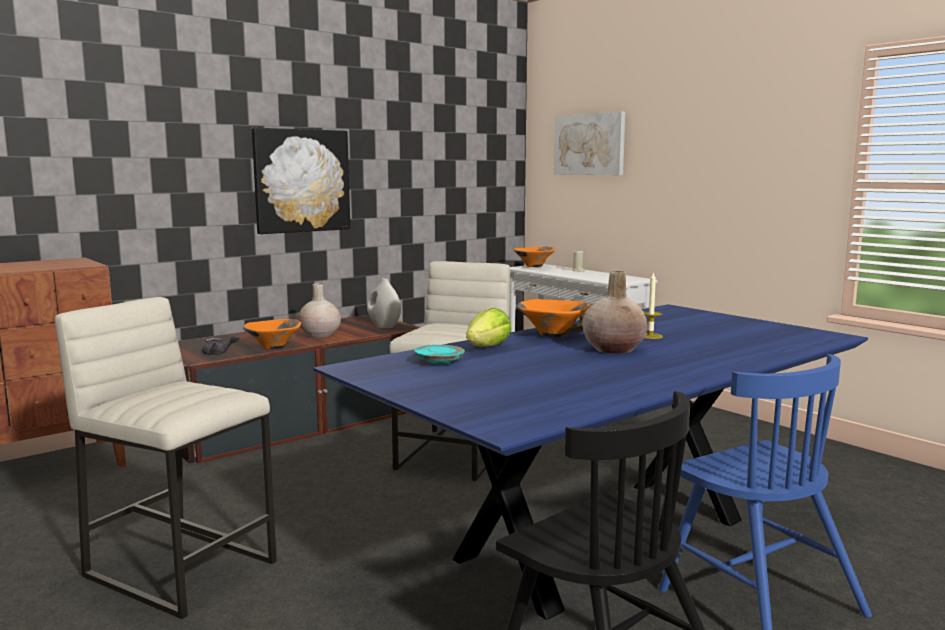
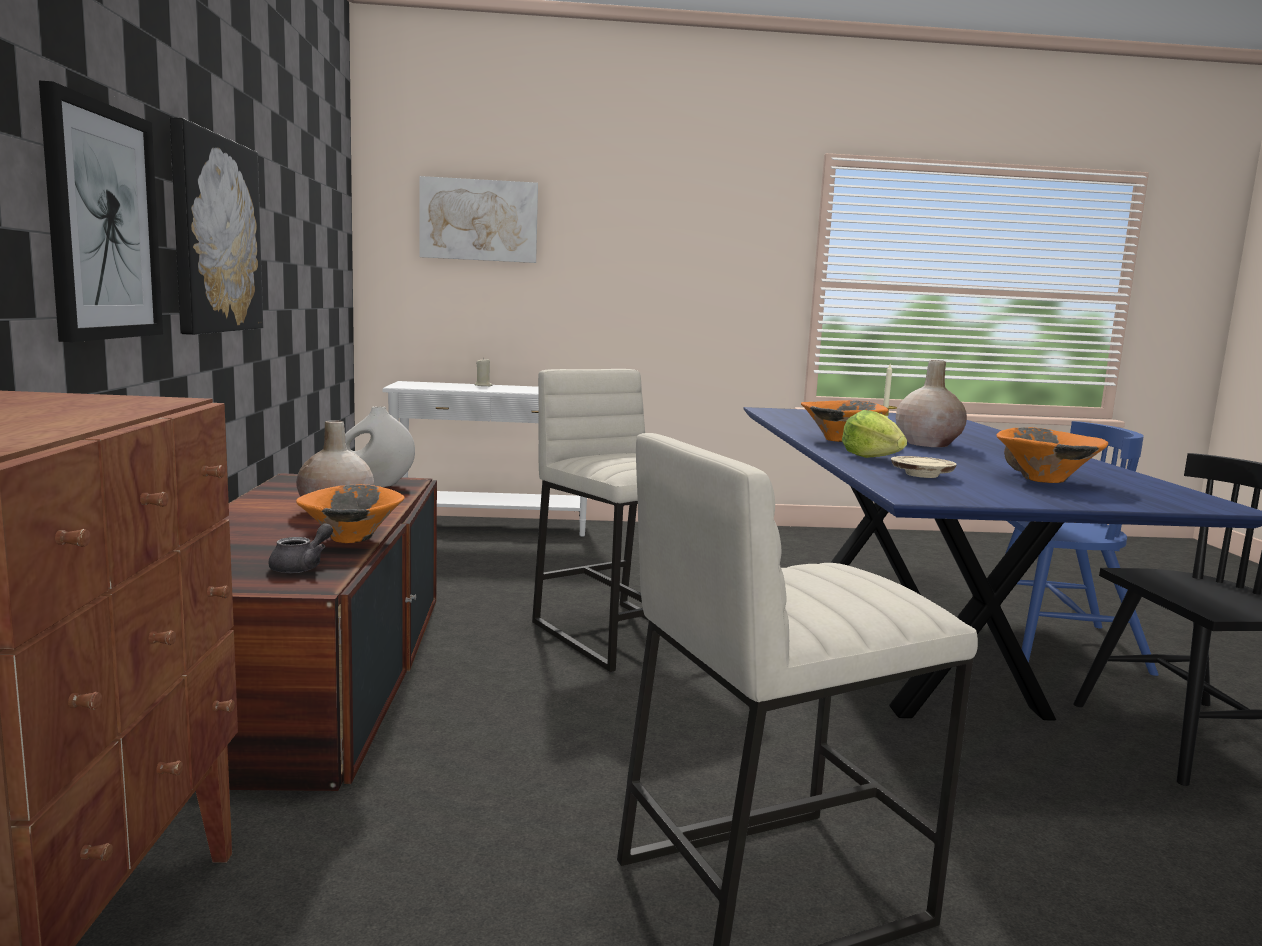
camera: 55 degrees left, 0 degrees up
(186, 185) = (102, 223): none -> picture
(439, 361) = (921, 475): turquoise plate -> beige plate
(533, 266) = (411, 384): orange bowl -> orange bowl (1044, 481)

